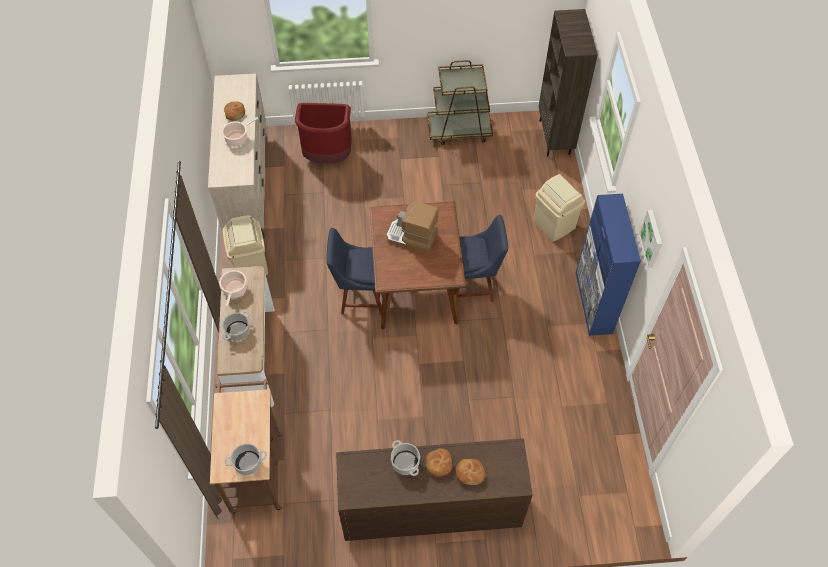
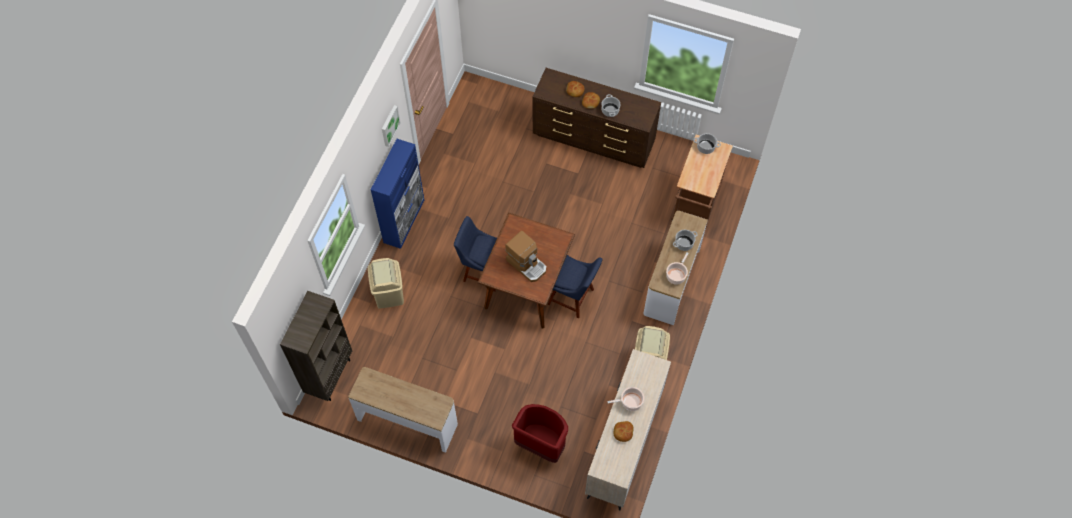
camera: 155 degrees left, 5 degrees up
(459, 130) = (407, 421): brown cart -> console table

